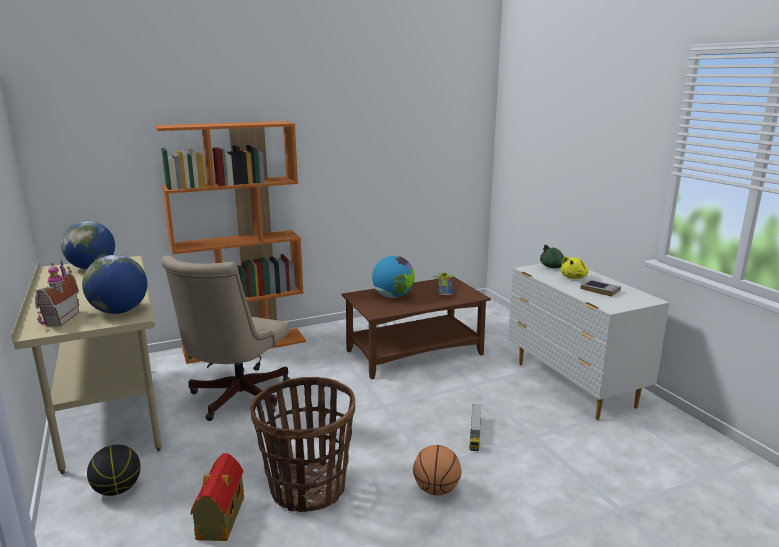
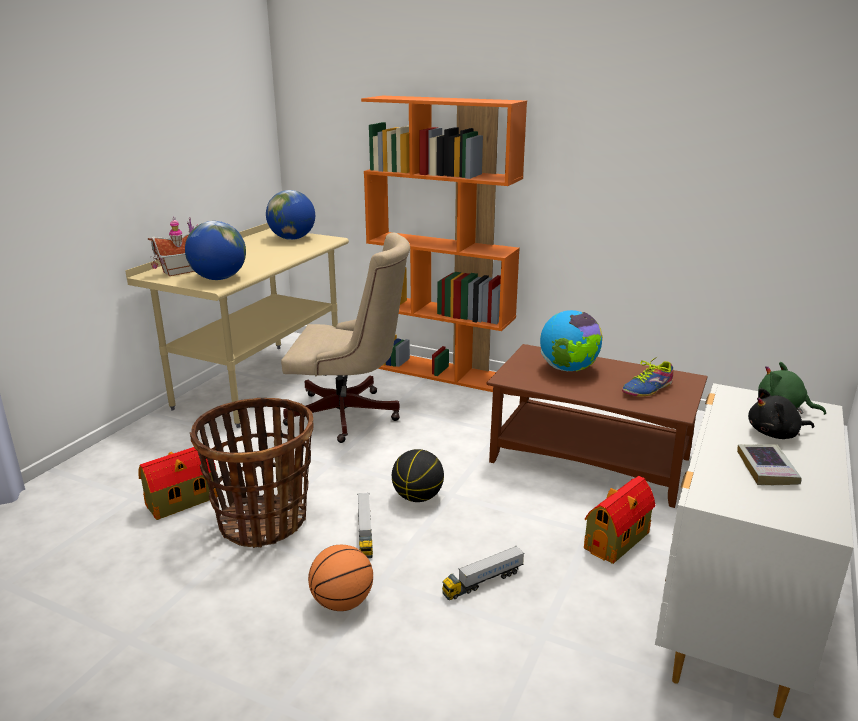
camera: 50 degrees right, 5 degrees up
(117, 490) = (174, 440): basketball -> basketball (417, 497)
(235, 399) = (350, 416): beige office chair -> beige office chair turned 150 degrees counterclockwise
(379, 452) = (365, 533): none -> toy truck
(488, 380) = (618, 540): none -> toy house
(574, 277) = (775, 434): yellow plush toy -> black plush toy

